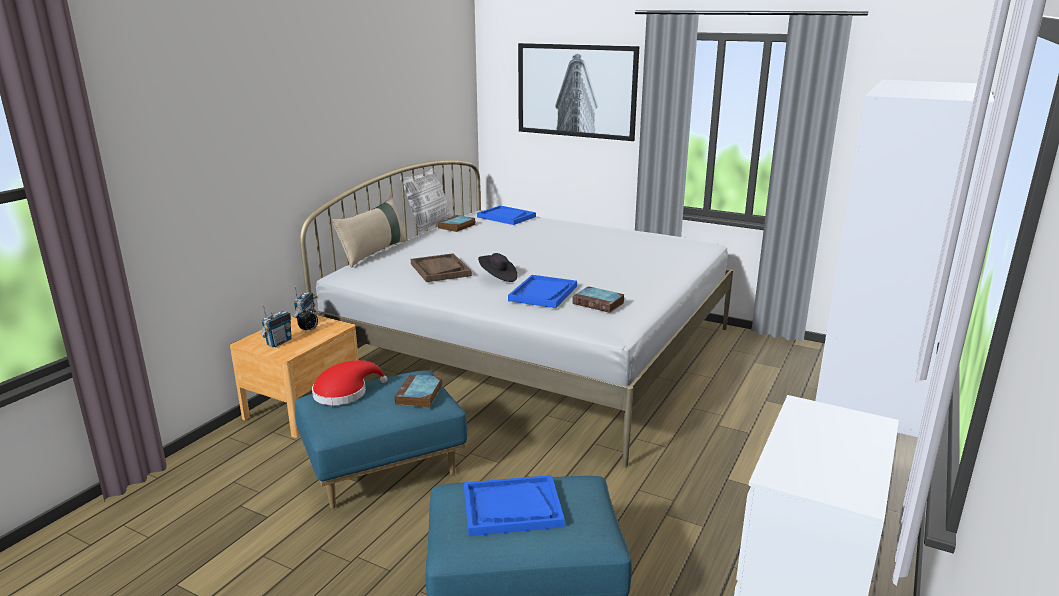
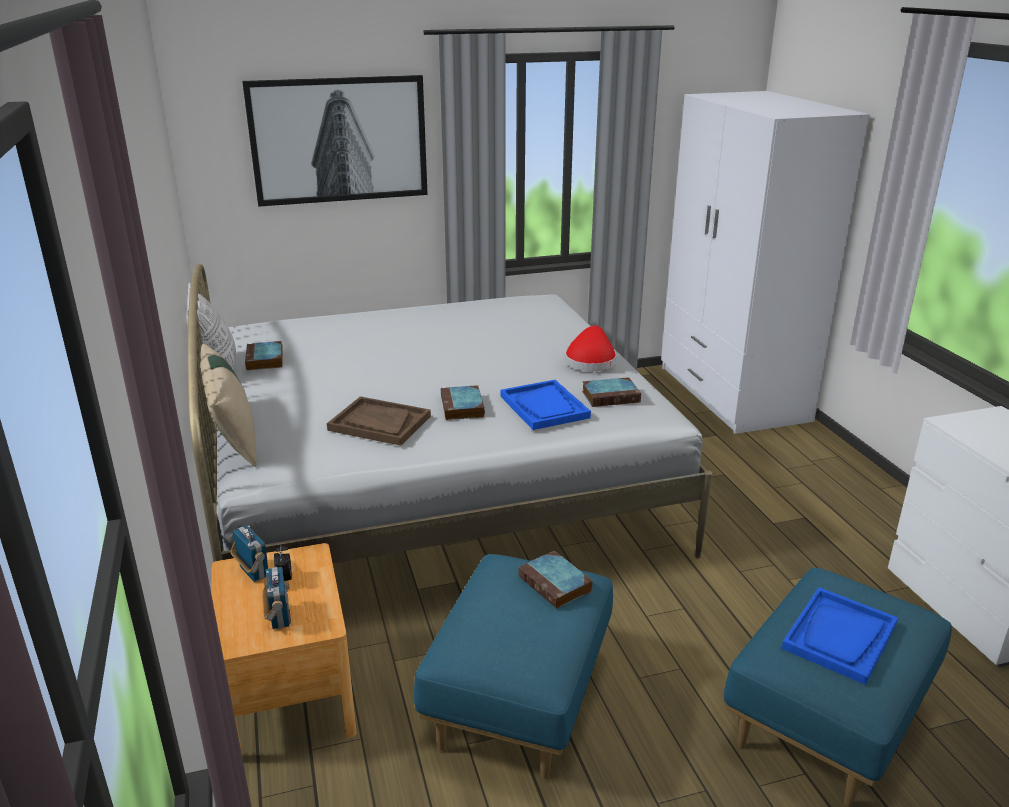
camera: 45 degrees left, 5 degrees up
(344, 393) = (479, 630): red hat -> red hat (590, 360)
(498, 278) = (463, 407): black hat -> book
(506, 217) = (297, 328): blue tray -> none

